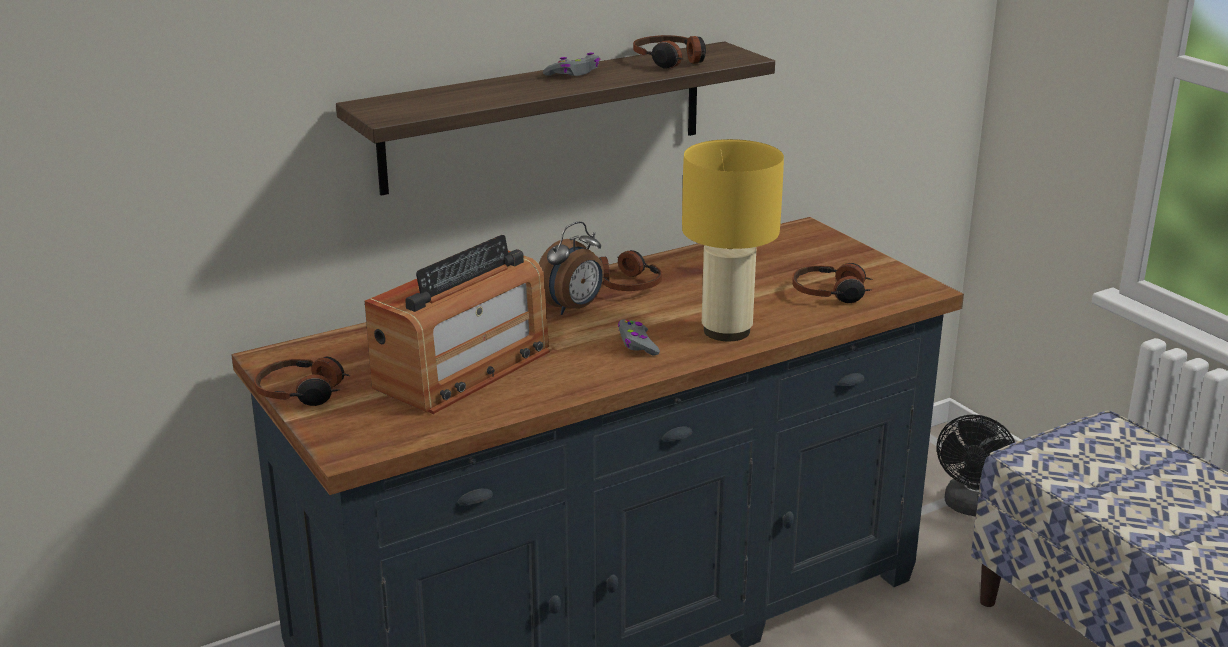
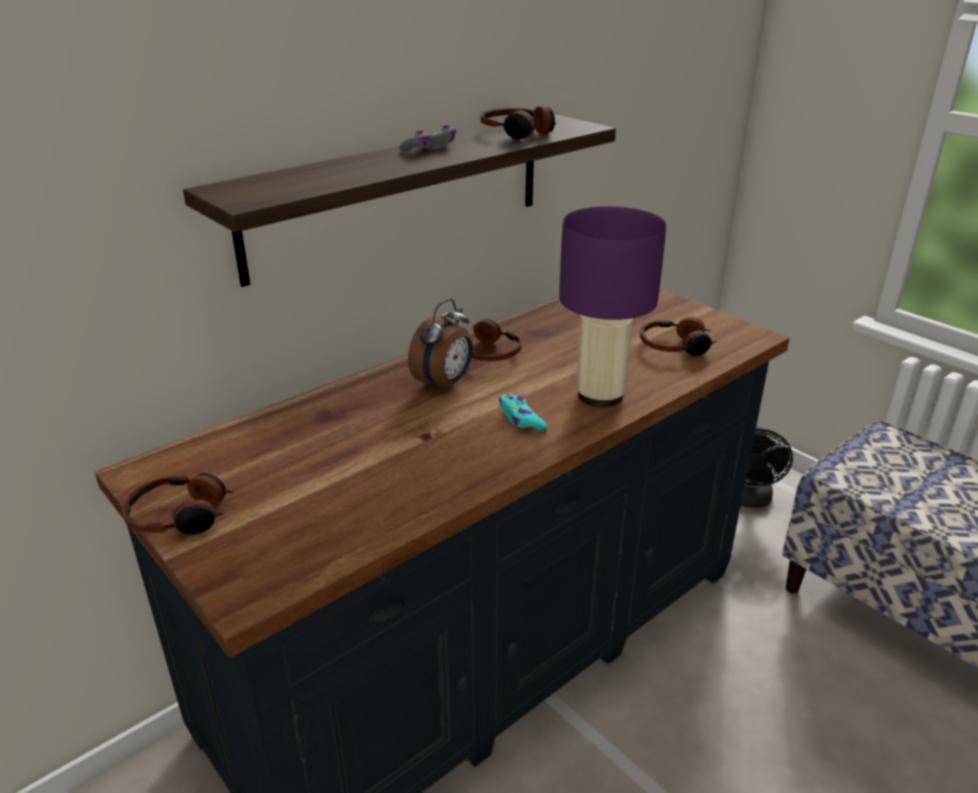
camera: 10 degrees left, 5 degrees up
(463, 369) = (353, 467): radio -> none
(637, 344) = (521, 419): grey game controller -> turquoise game controller
(726, 332) = (600, 396): yellow table lamp -> purple table lamp

